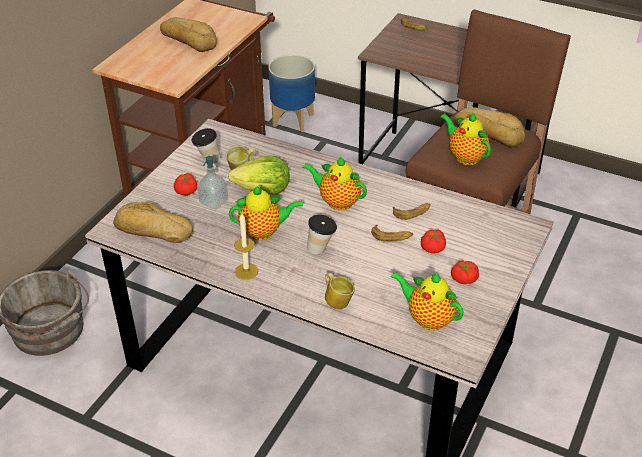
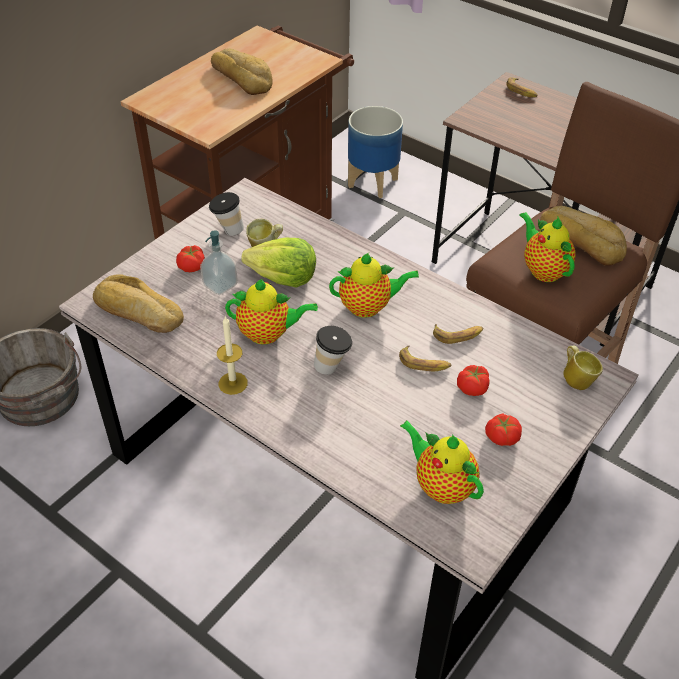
camera: 10 degrees right, 5 degrees up
(337, 201) = (368, 307): teapot -> teapot turned 135 degrees clockwise
(337, 301) = (333, 441): mug -> mug (577, 379)

